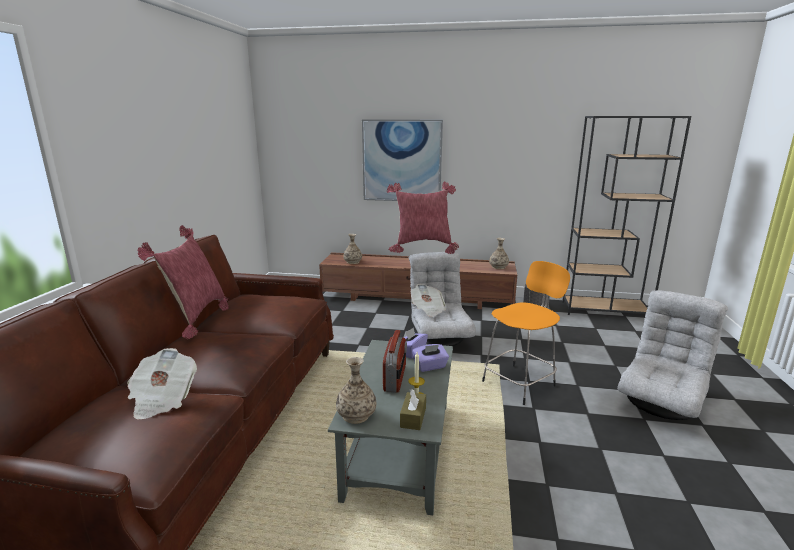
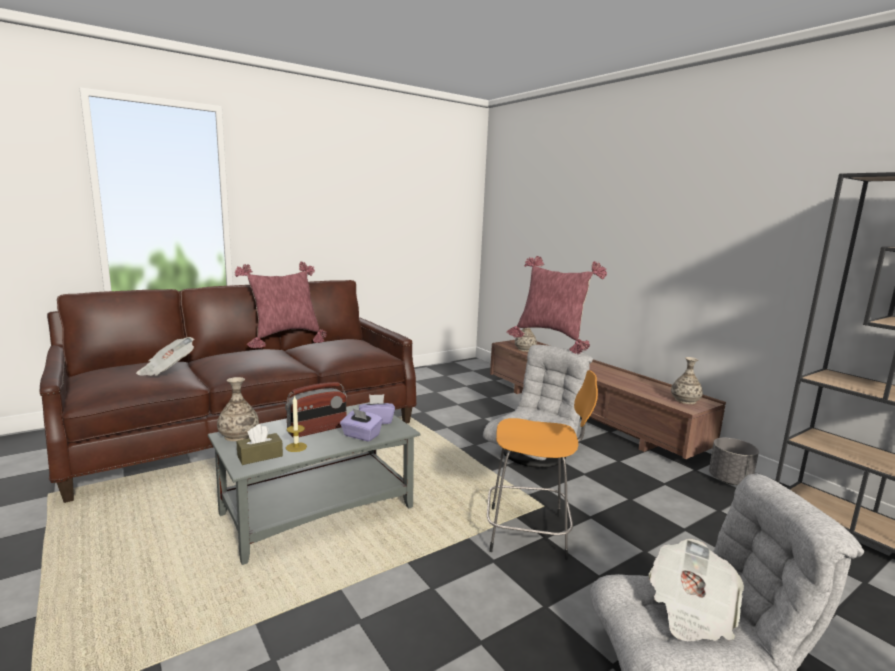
camera: 45 degrees right, 5 degrees down
(402, 161) = (601, 239): picture -> none
(428, 309) = (524, 413): newspaper -> newspaper (691, 611)

